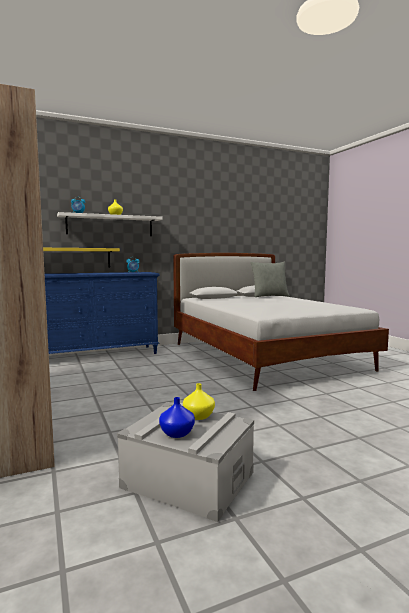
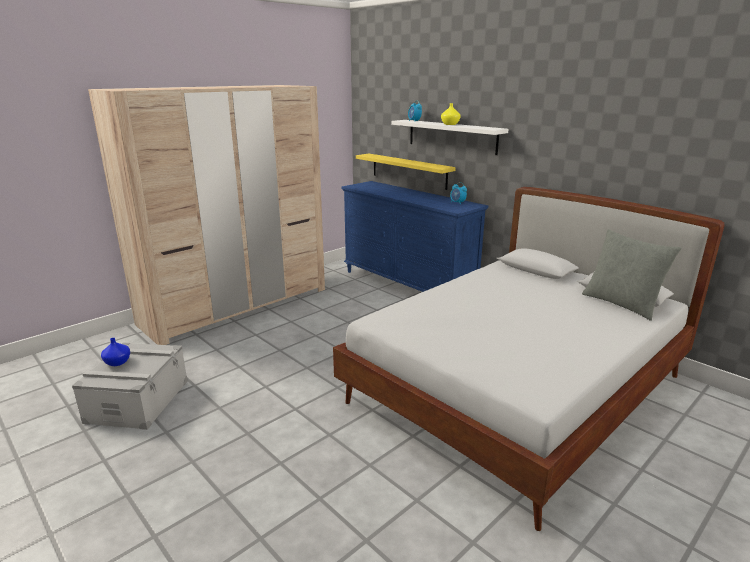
camera: 70 degrees right, 15 degrees up
(198, 416) = (149, 364): yellow vase -> none

